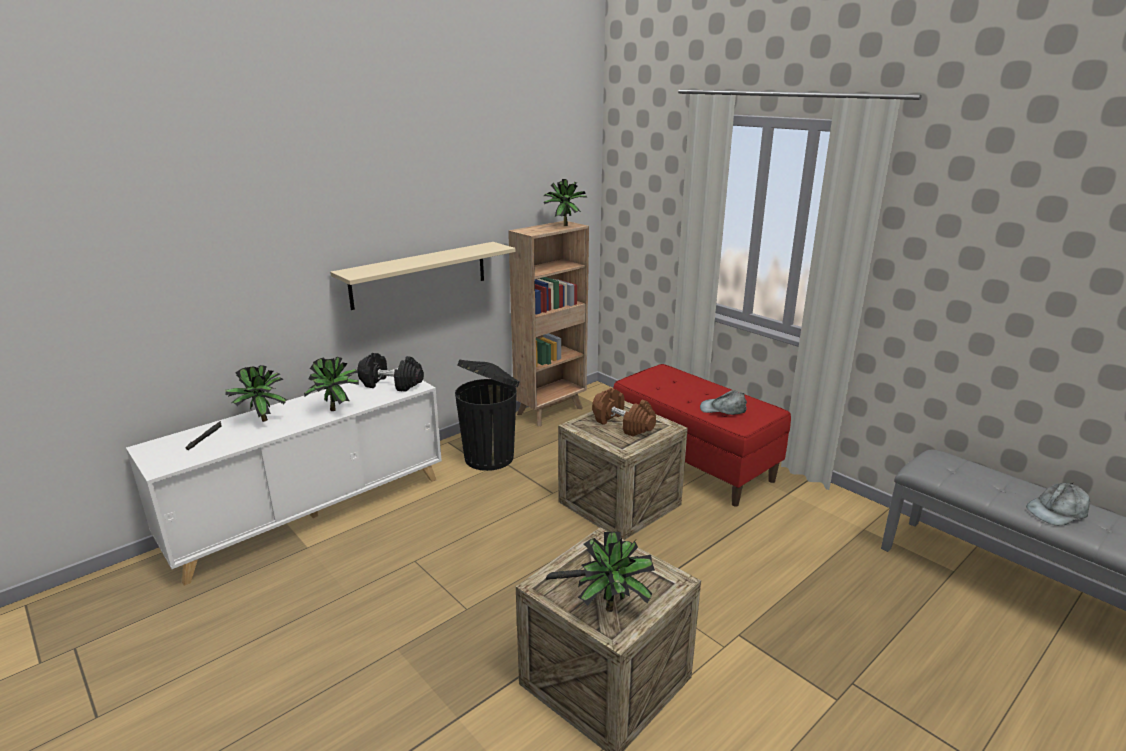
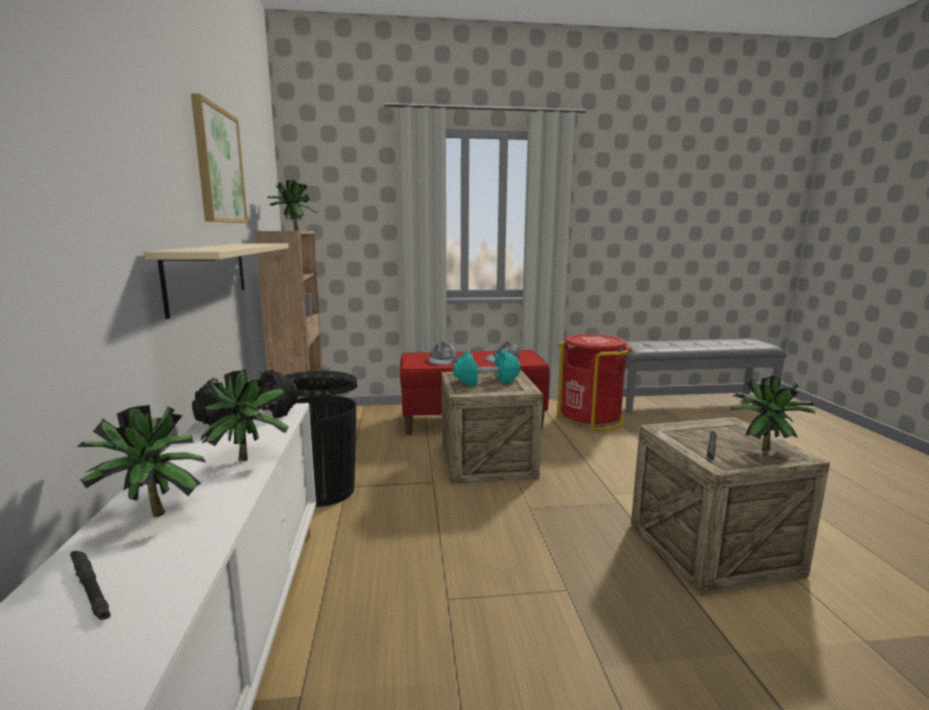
camera: 55 degrees left, 10 degrees down
(453, 188) = (218, 166): none -> picture
(623, 424) = (486, 381): brown dumbbell -> turquoise dumbbell
(817, 527) = (590, 418): none -> red trash can
(1057, 511) = (702, 344): grey cap -> grey cap (442, 360)

